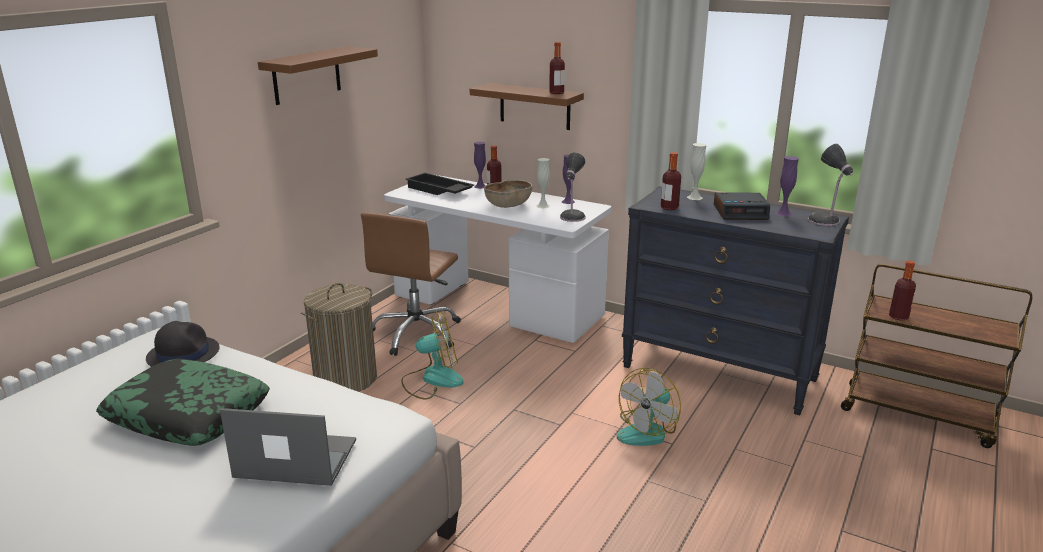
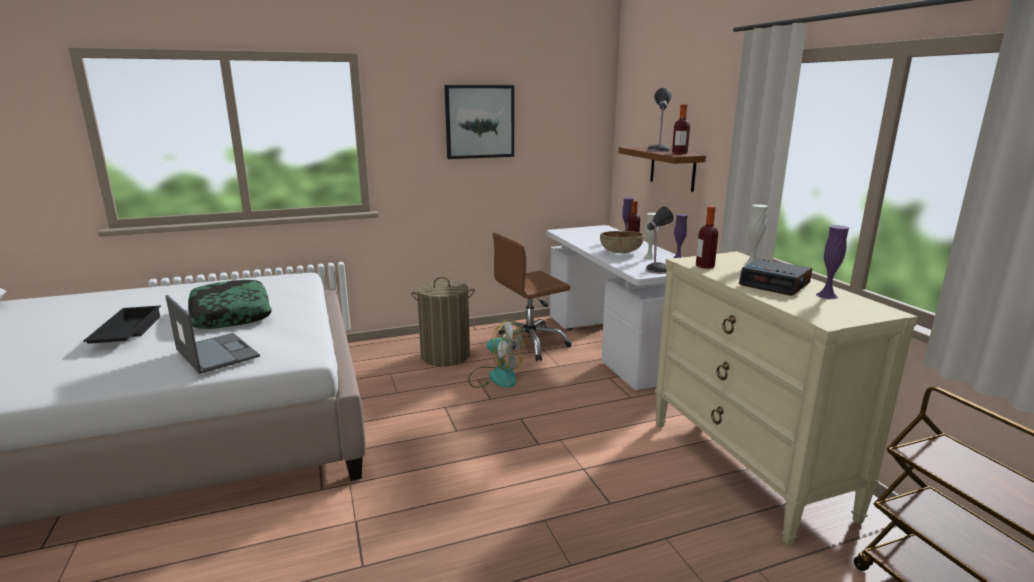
camera: 40 degrees right, 5 degrees down
(183, 354) = (289, 286): black hat -> none
(307, 75) = (479, 122): brown shelf -> picture
(438, 190) = (589, 234): black tray -> black tray (126, 332)
(648, 431) = (602, 482): fan -> none
(719, 373) = (747, 467): black dresser -> beige dresser
(825, 221) = (867, 312): table lamp -> table lamp (658, 151)
(898, 317) = (940, 466): bottle -> none

